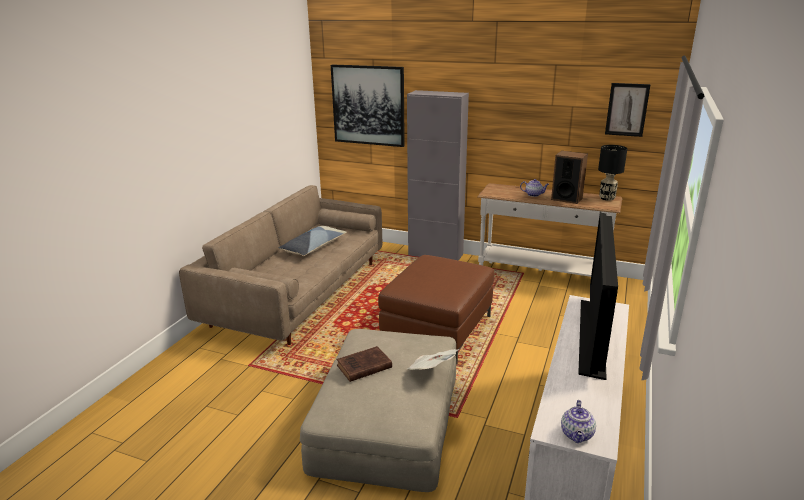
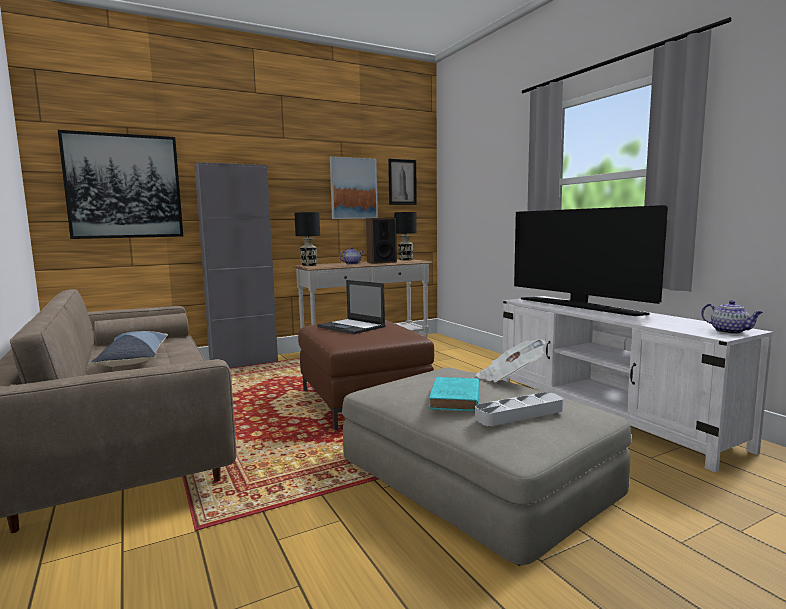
camera: 50 degrees left, 15 degrees down
(363, 367) = (455, 399): brown book -> turquoise book
(363, 398) = (519, 414): none -> grey tray
(435, 271) = (352, 327): none -> laptop
(497, 187) = (309, 265): none -> black table lamp
(562, 114) = (353, 188): none -> picture

